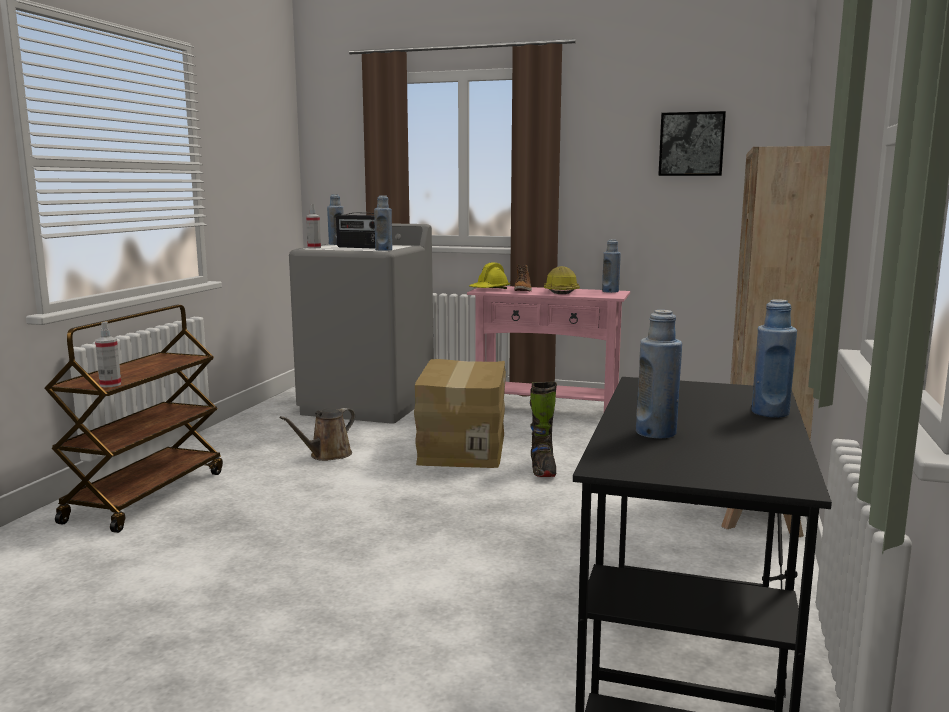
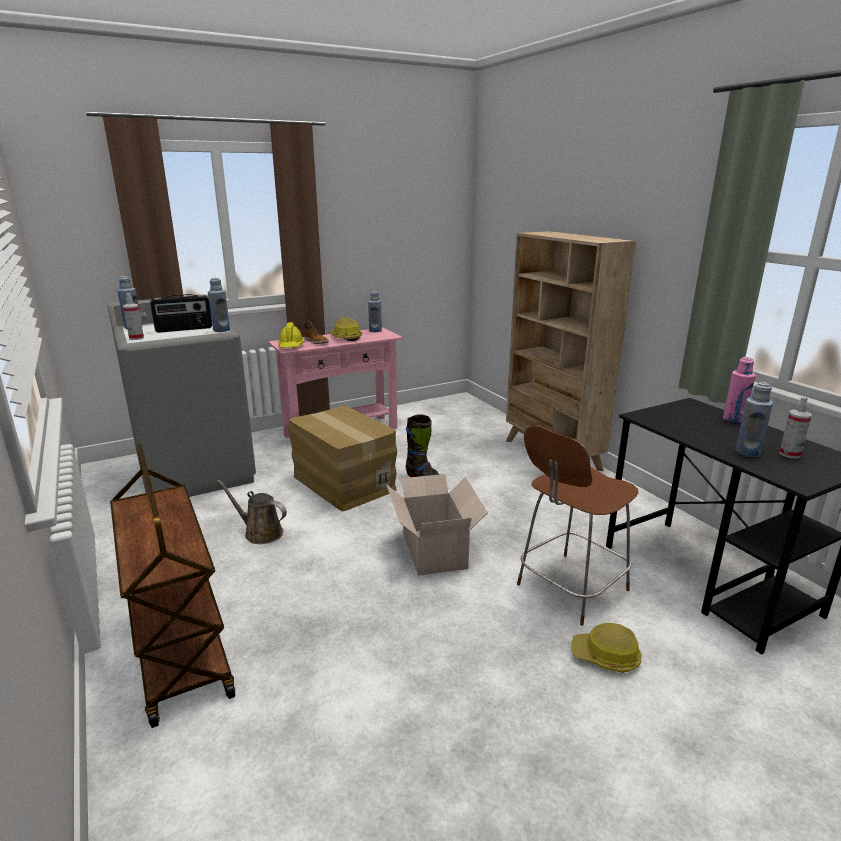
camera: 45 degrees left, 10 degrees up
(110, 384) = (192, 559): spray bottle -> spray bottle (789, 454)
(327, 455) = (260, 532): brown watering can -> brown watering can turned 120 degrees clockwise
(392, 667) = (606, 657): none -> hard hat
(430, 519) = (434, 549): none -> cardboard box
(486, 605) = (569, 589): none -> brown stool
(691, 144) = (407, 211): picture -> none
(770, 413) = (733, 419): blue bottle -> pink bottle

